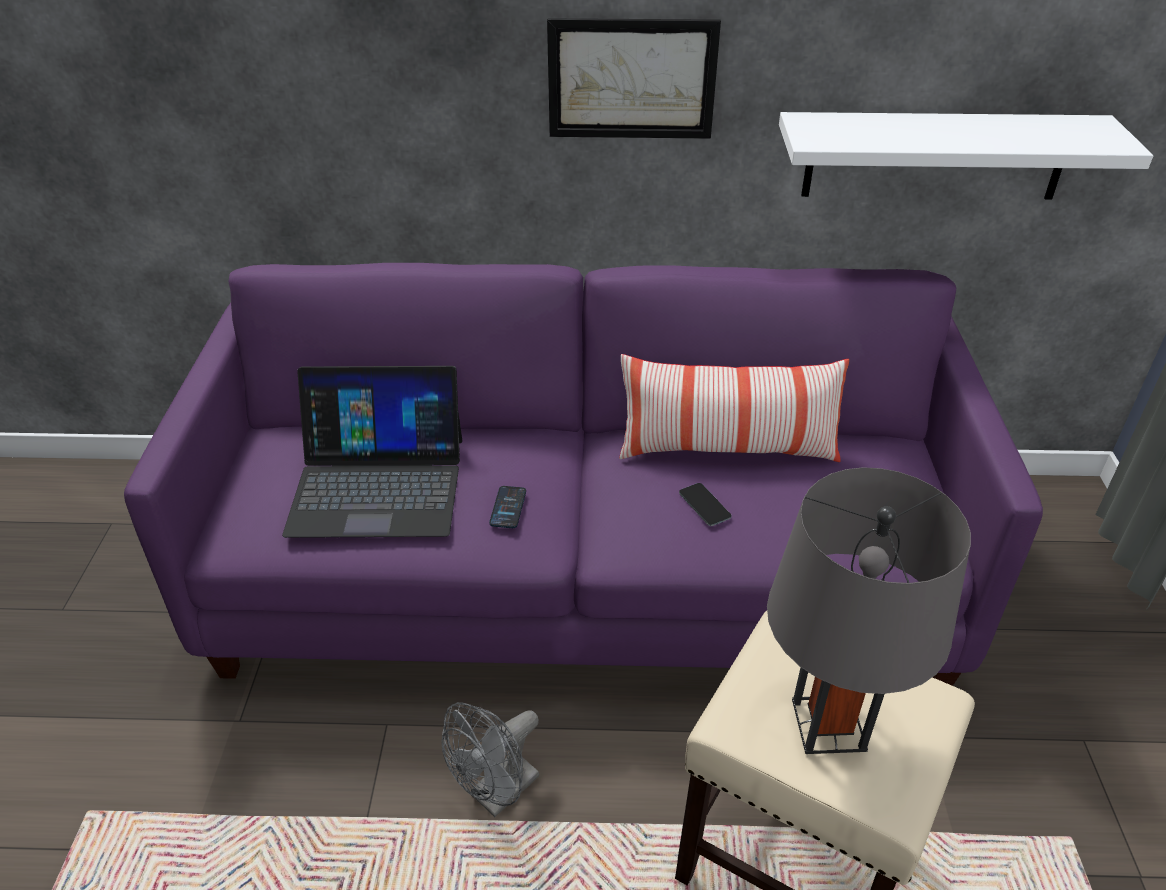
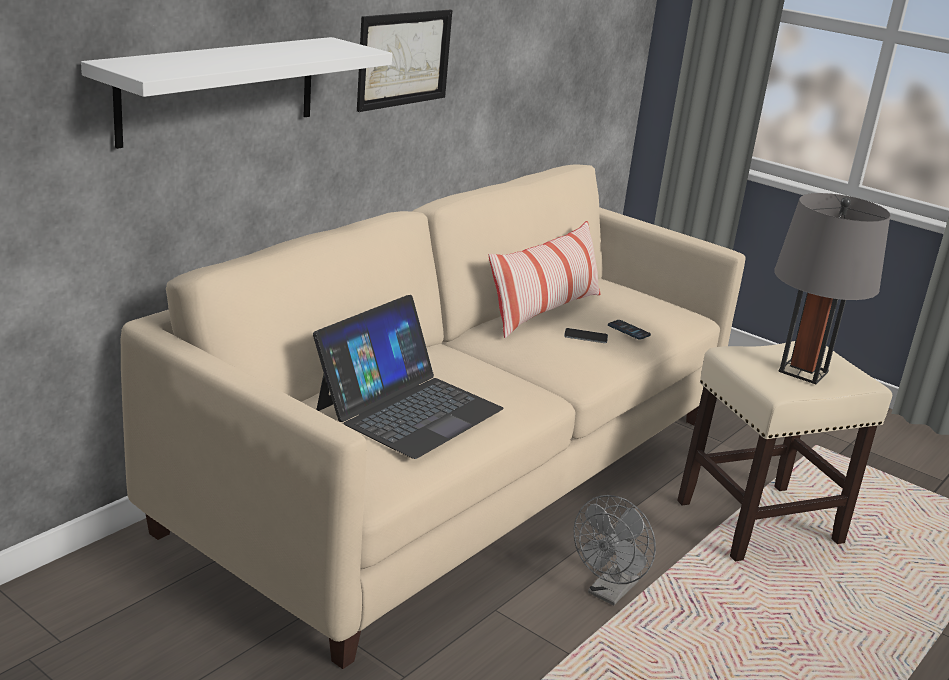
camera: 55 degrees left, 15 degrees down
(497, 794) = (609, 593): grey fan -> grey fan turned 45 degrees clockwise
(508, 507) = (500, 384): phone -> phone (628, 330)
(585, 572) = (460, 470): purple sofa -> beige sofa
(935, 156) = (541, 92): white shelf -> white shelf (219, 89)

